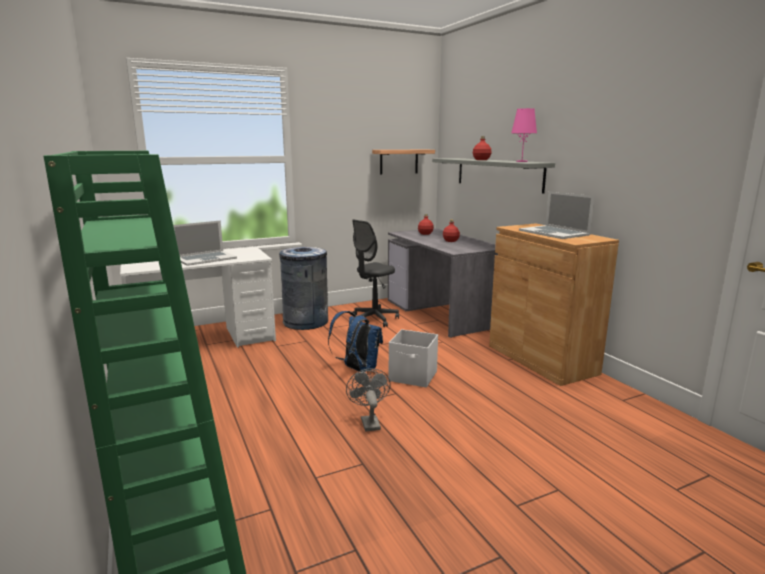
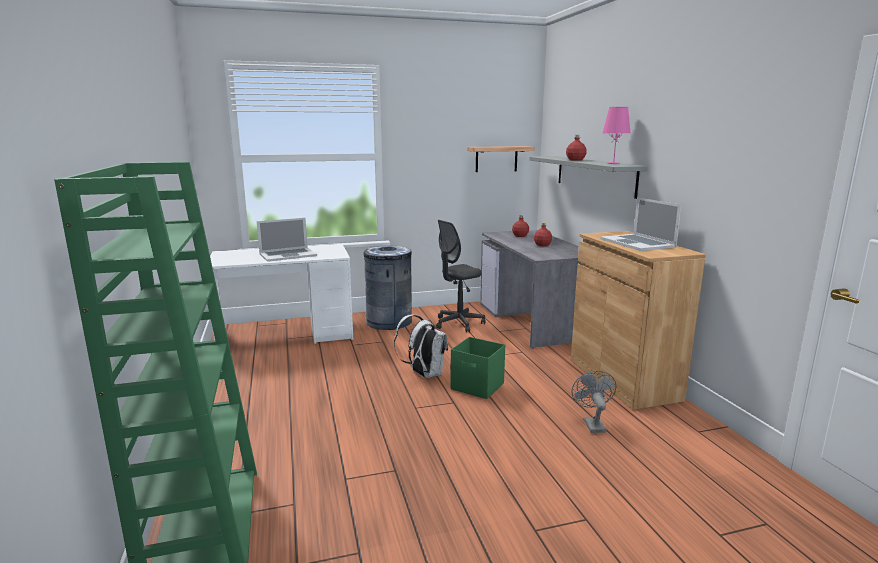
camera: 10 degrees right, 0 degrees up
(357, 369) = (424, 374): blue backpack -> white backpack
(369, 422) = (416, 429): grey fan -> grey fan (592, 424)
(413, 376) = (478, 387): white storage box -> green storage box

